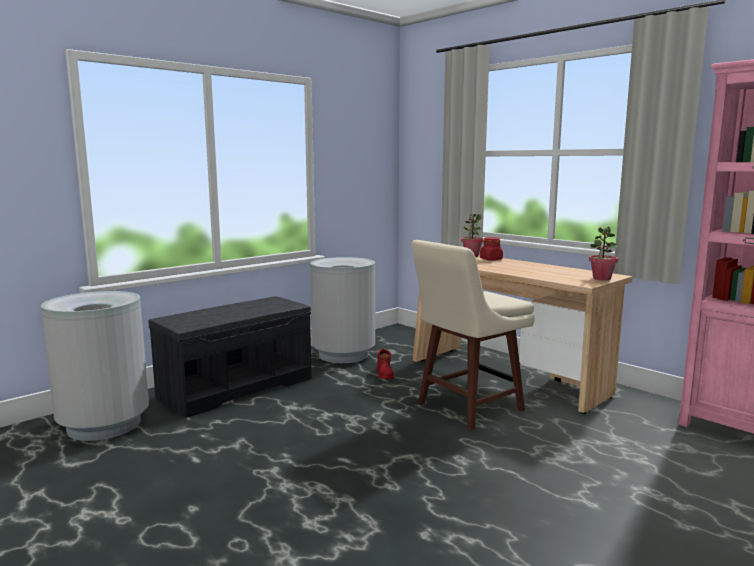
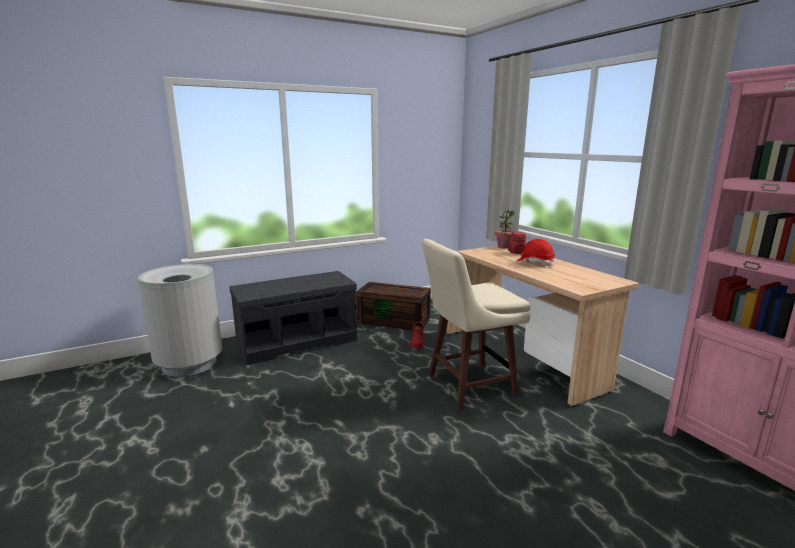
camera: 15 degrees right, 5 degrees up
(344, 355) = (395, 320): grey trash can -> brown storage box
(518, 266) = (535, 263): none -> red hard hat
(601, 278) = (602, 284): potted plant -> none

